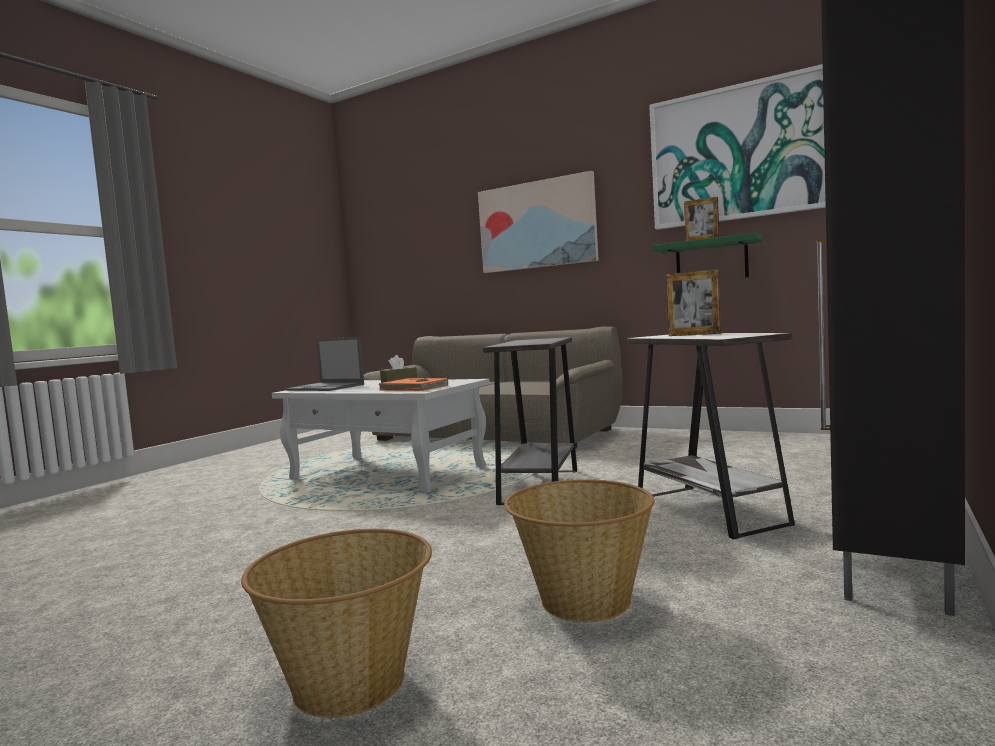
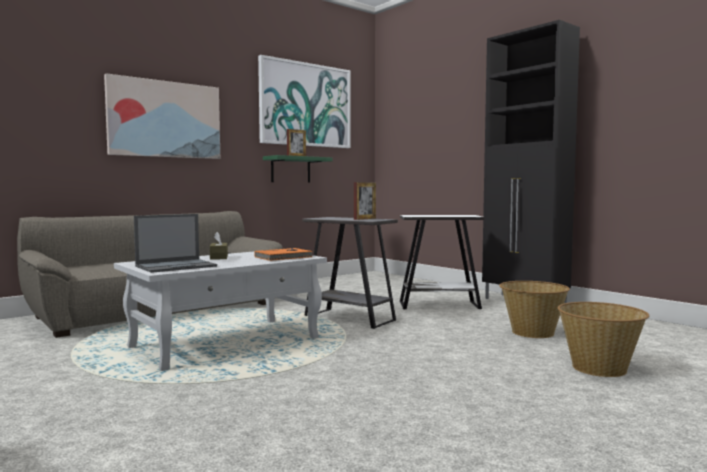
camera: 70 degrees left, 0 degrees up
(694, 334) = (432, 215): picture frame -> picture frame (365, 219)

